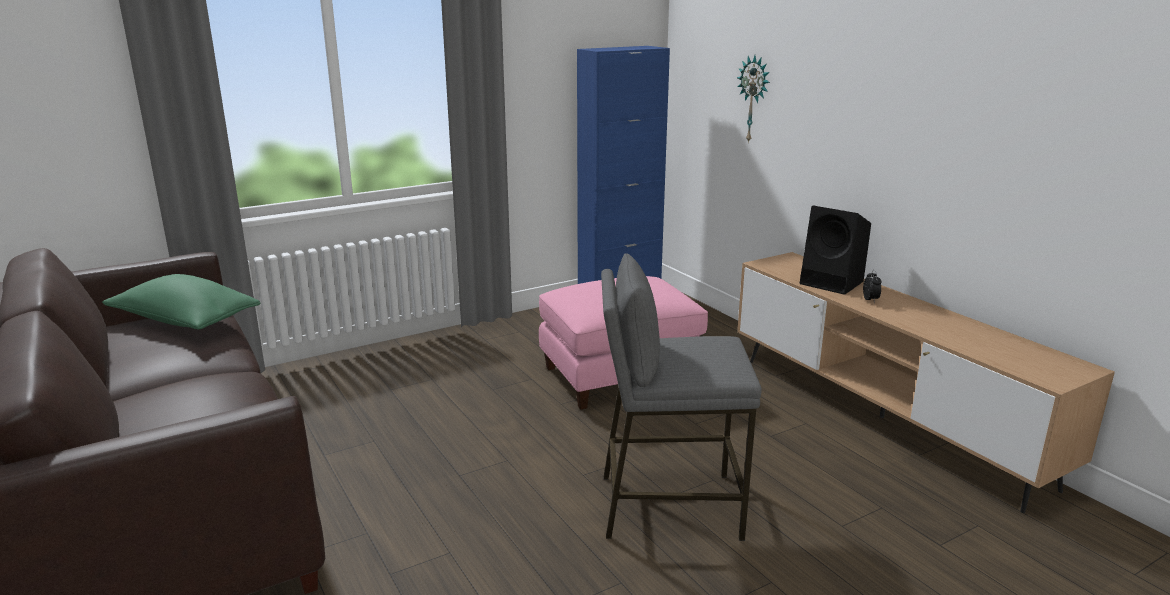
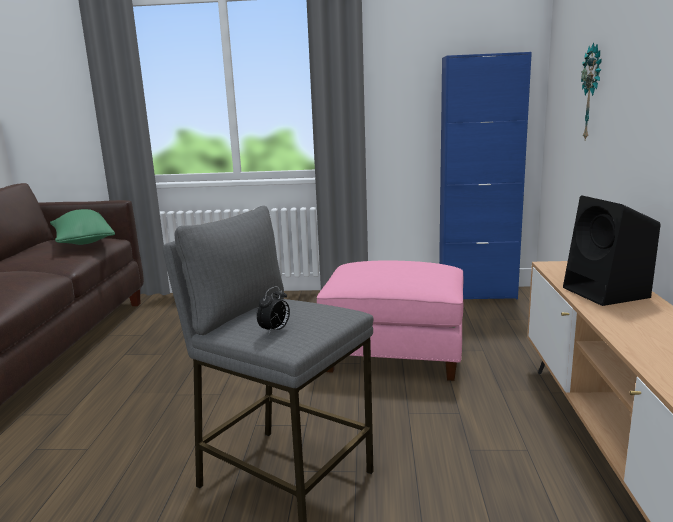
camera: 35 degrees right, 5 degrees down
(870, 300) = (628, 317): alarm clock -> alarm clock (275, 330)

